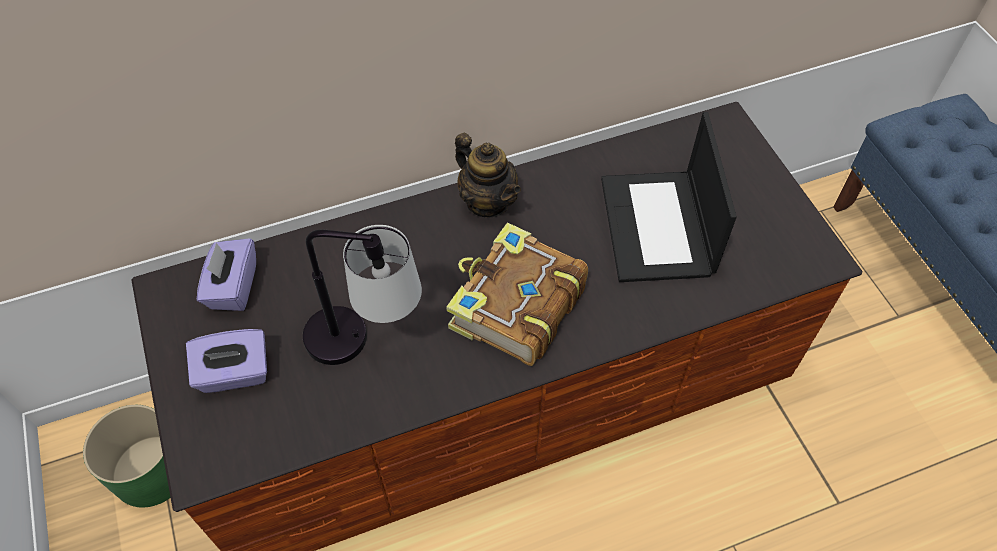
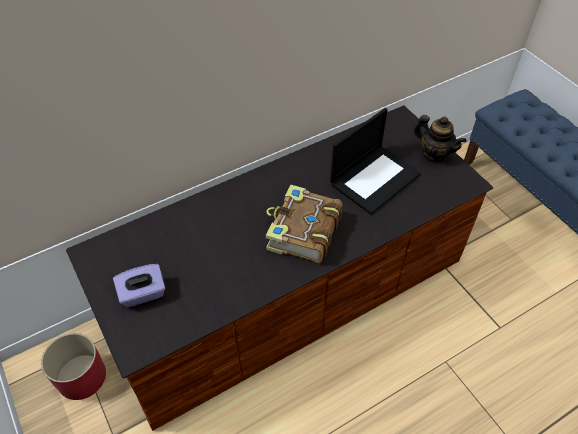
camera: 10 degrees left, 5 degrees down
(150, 470) = (81, 376): green planter -> red planter
(233, 287) = (131, 245): purple tissue box -> none
(366, 341) = (219, 264): table lamp -> none
(488, 201) = (273, 177): teapot -> teapot (434, 154)
(658, 227) = (375, 178): laptop -> laptop turned 120 degrees counterclockwise

